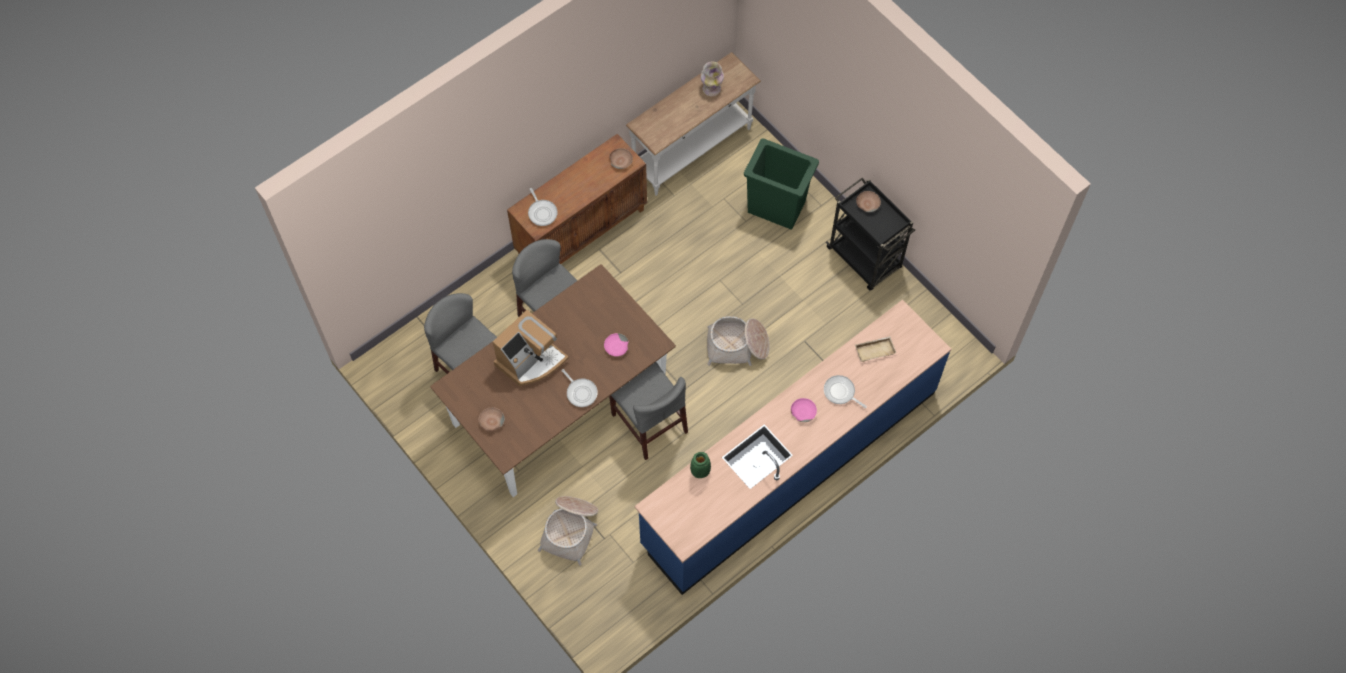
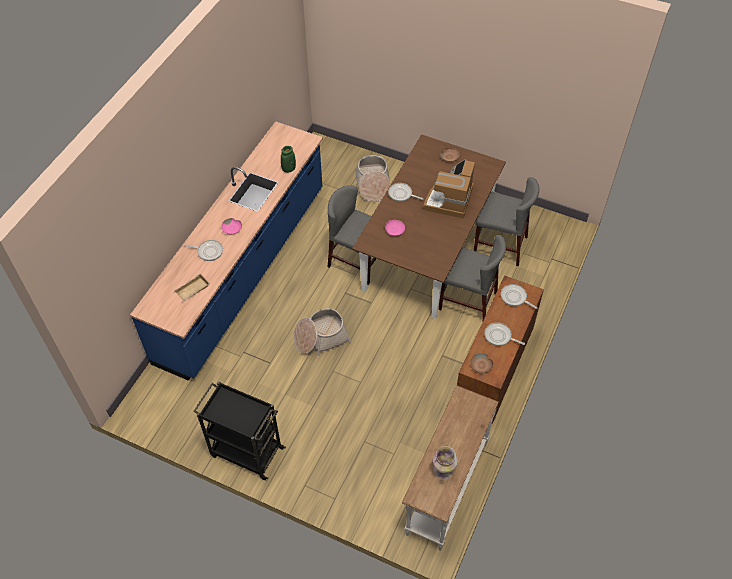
camera: 155 degrees right, 10 degrees down
(584, 180) = (499, 336): none -> frying pan
(777, 208) = (343, 465): green trash can -> none
(867, 203) = (246, 420): brown bowl -> none

